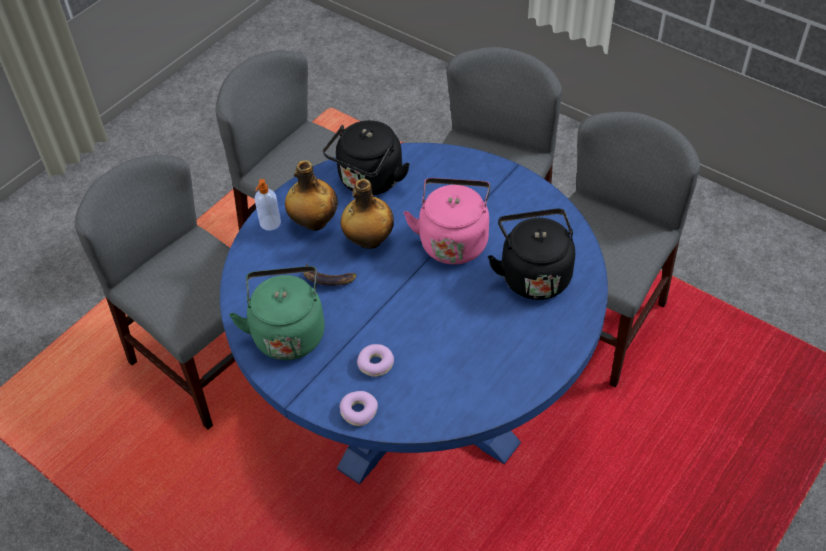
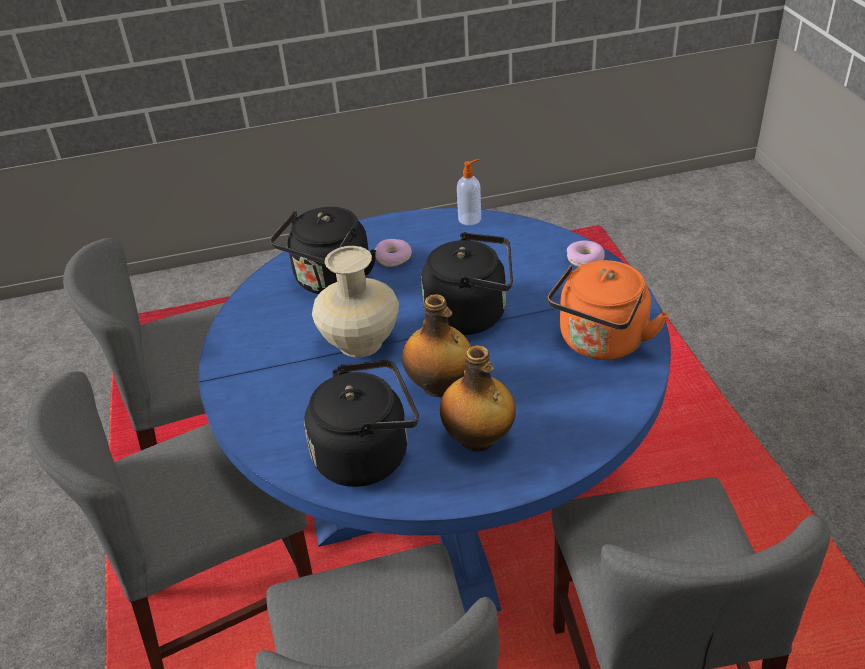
camera: 140 degrees left, 10 degrees down
(270, 223) = (531, 468): soap dispenser -> soap dispenser (470, 219)
(288, 332) = (600, 343): green kettle -> orange kettle
(327, 279) = (519, 371): banana -> none
(376, 364) = (540, 282): donut -> donut (393, 257)
(400, 305) = (471, 314): none -> black kettle
(453, 240) = (359, 343): pink kettle -> beige vase

